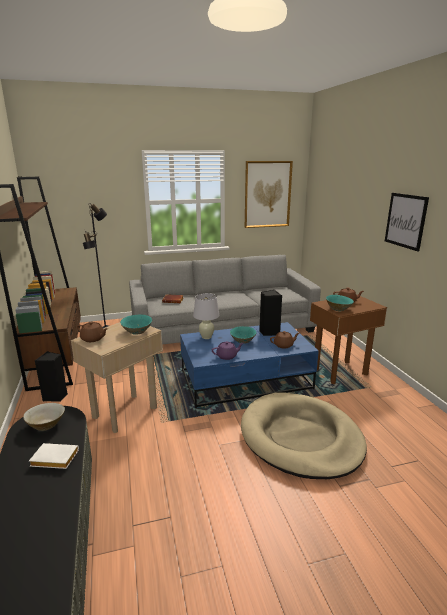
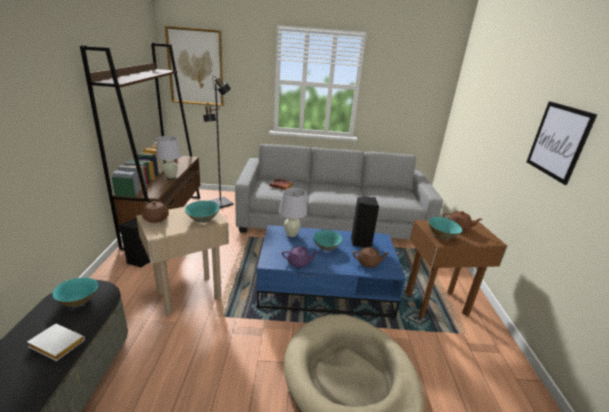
camera: 15 degrees right, 5 degrees up
(46, 425) = (79, 300): beige bowl -> turquoise bowl
(63, 308) = (171, 176): none -> white table lamp
(267, 194) = (409, 86): picture -> picture (195, 67)

